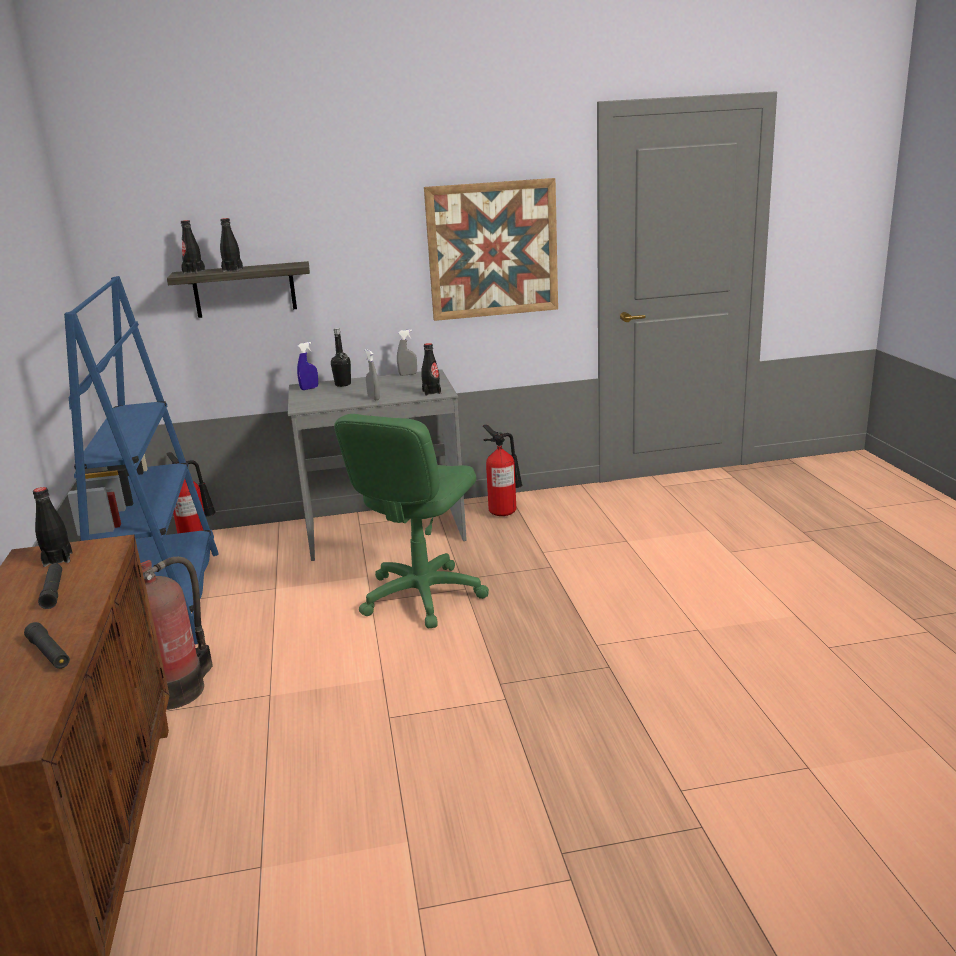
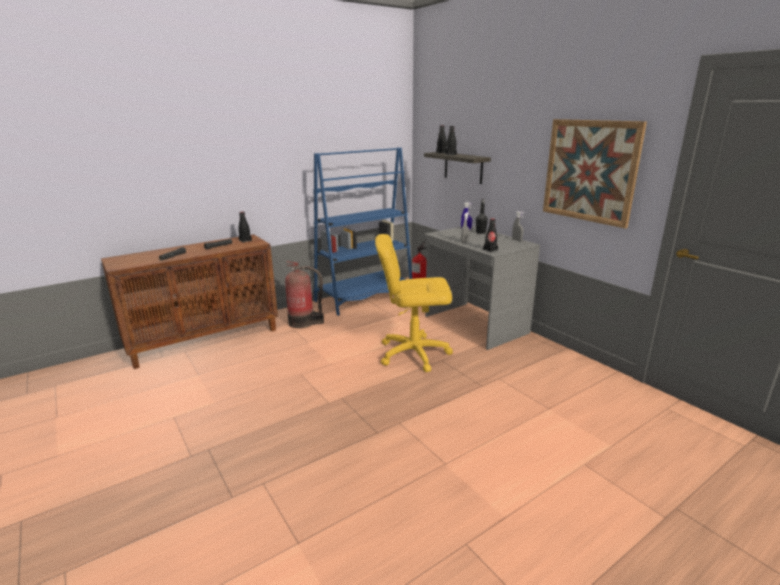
camera: 65 degrees right, 0 degrees up
(421, 596) = (413, 353): green office chair -> yellow office chair
(504, 512) = (539, 353): fire extinguisher -> none

